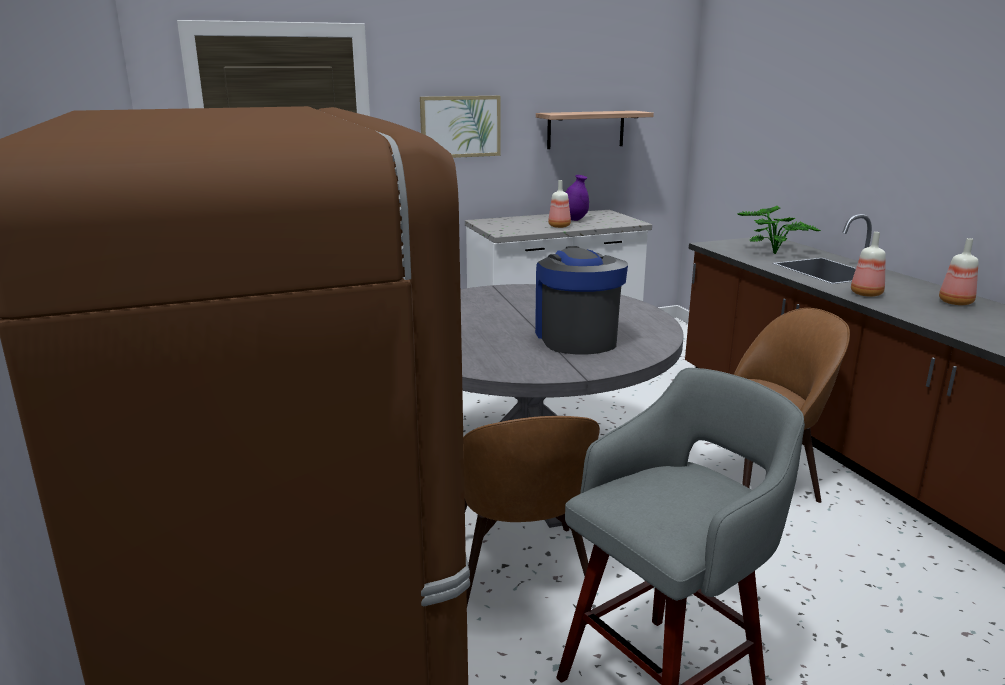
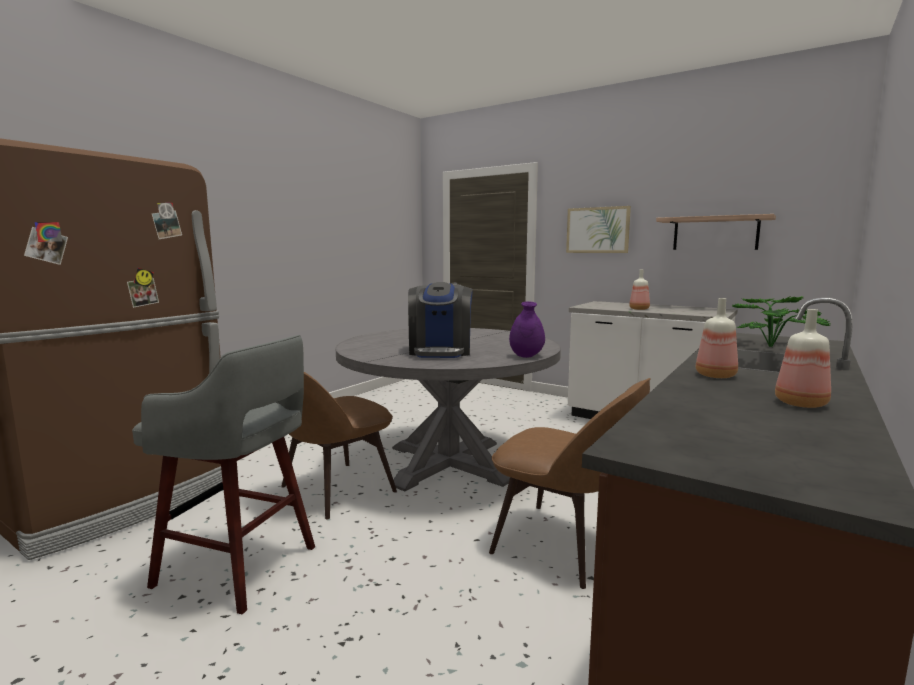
camera: 55 degrees right, 10 degrees down
(574, 219) = (671, 308): purple vase -> purple vase (526, 356)
(576, 337) = (440, 351): coffee machine -> coffee machine turned 135 degrees clockwise

